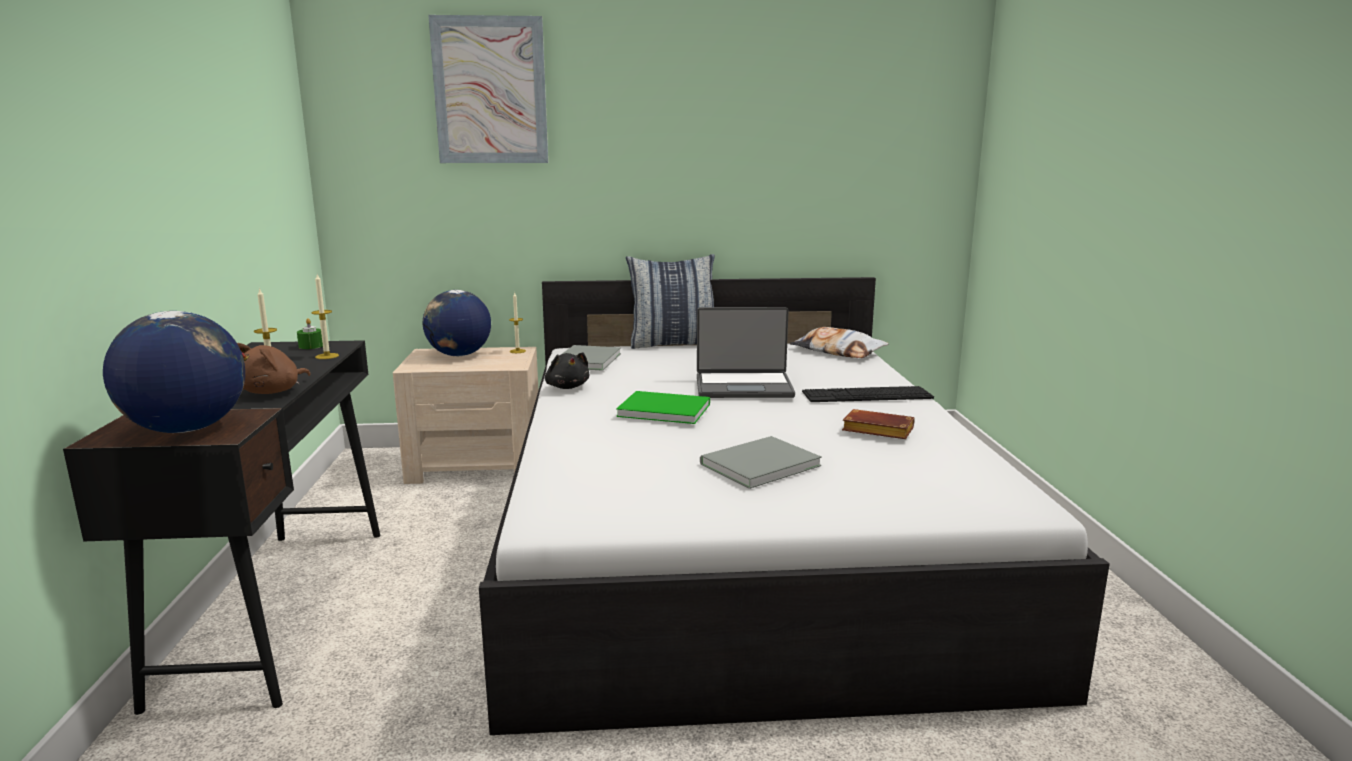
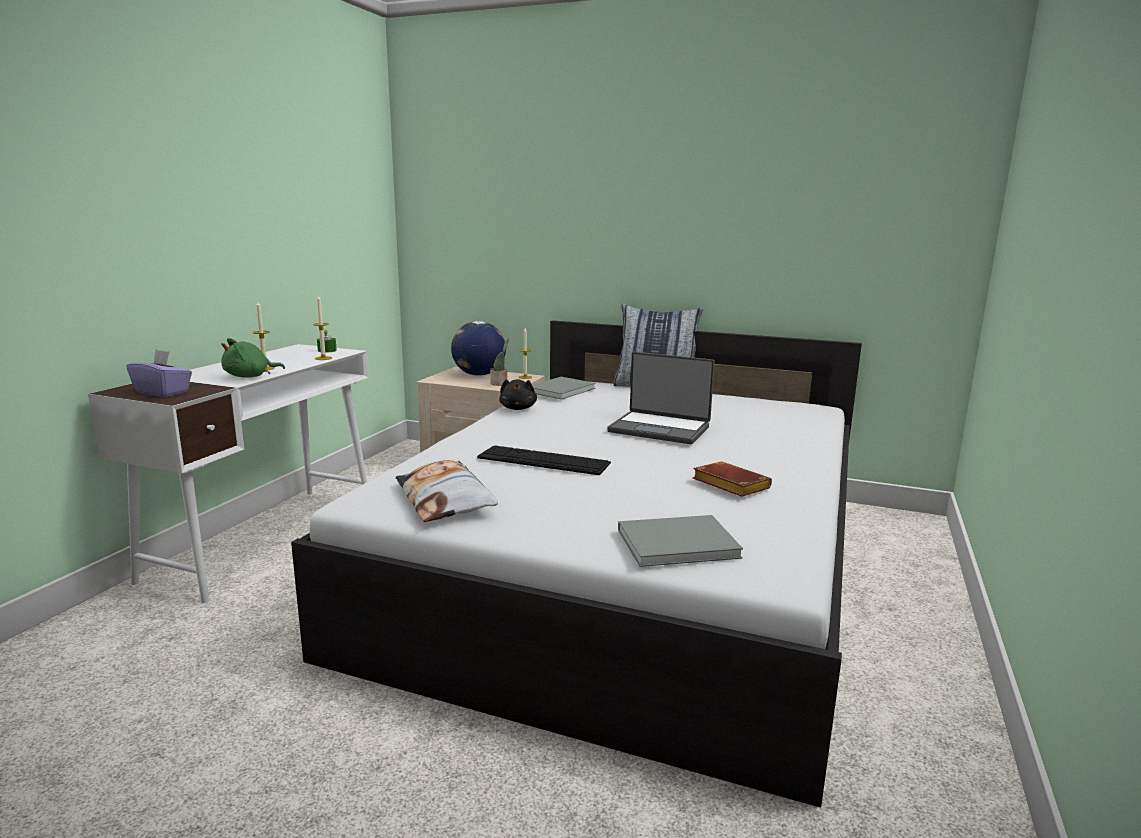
camera: 25 degrees right, 0 degrees up
(186, 429) = (163, 392): globe -> purple tissue box
(273, 391) = (250, 376): brown plush toy -> green plush toy
(280, 607) = (266, 538): black desk -> white desk
(490, 91) = (523, 158): picture -> none
(499, 362) = (500, 384): none -> potted plant
(662, 409) = (564, 436): green book -> none
(756, 465) = (575, 492): grey book -> grey book (673, 542)
(838, 351) = (800, 411): pillow -> pillow (445, 500)
(867, 395) = (768, 453): keyboard -> keyboard (543, 460)

